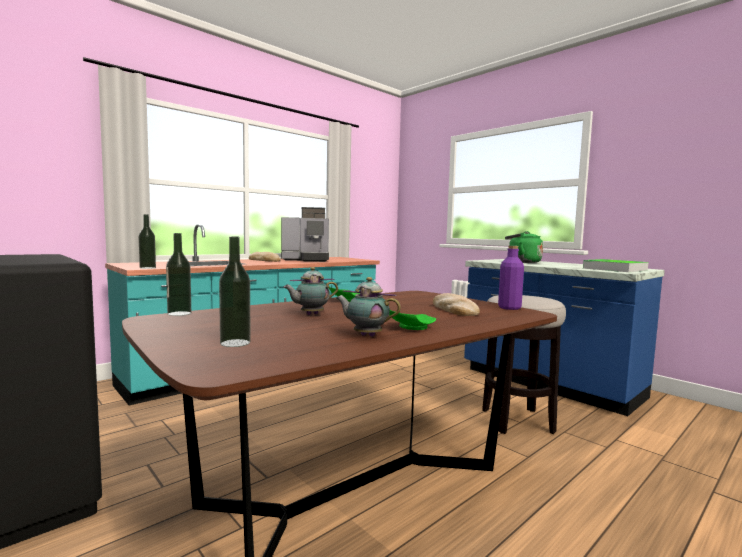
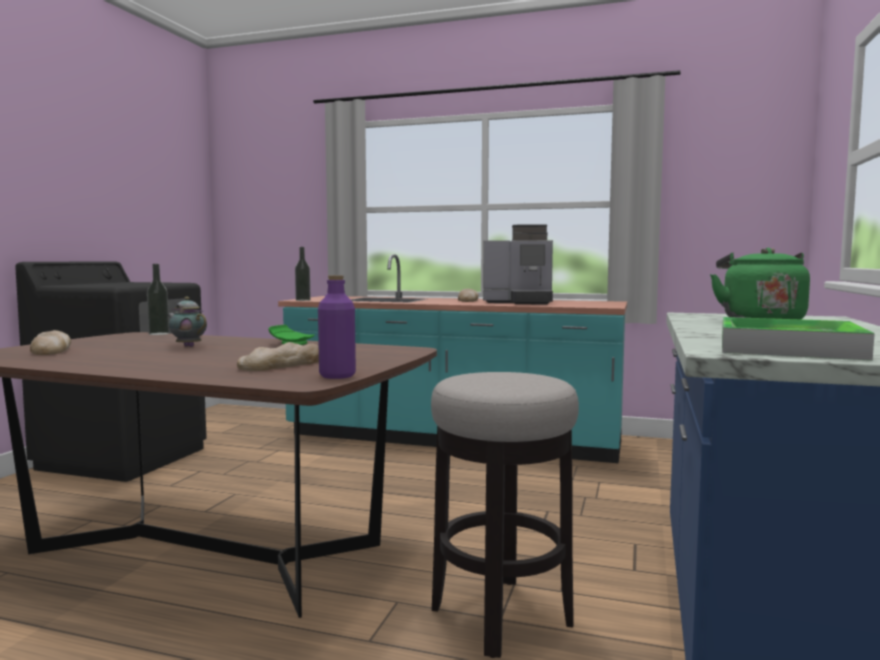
camera: 60 degrees right, 0 degrees up
(235, 343) = (51, 349): bottle -> bread
(307, 260) = (520, 302): coffee machine -> coffee machine turned 45 degrees counterclockwise
(365, 335) = (96, 361): teapot -> none
(410, 327) = (144, 364): green plate -> none

